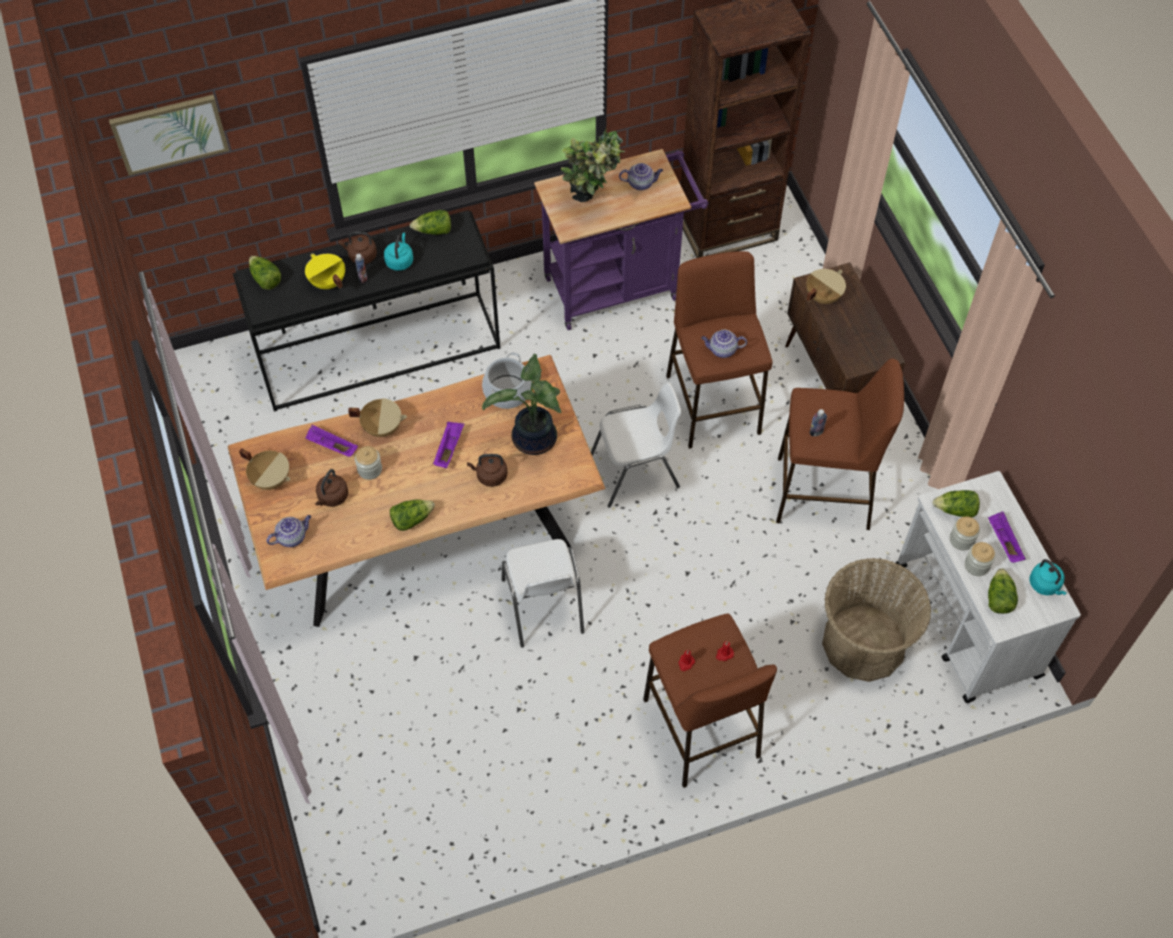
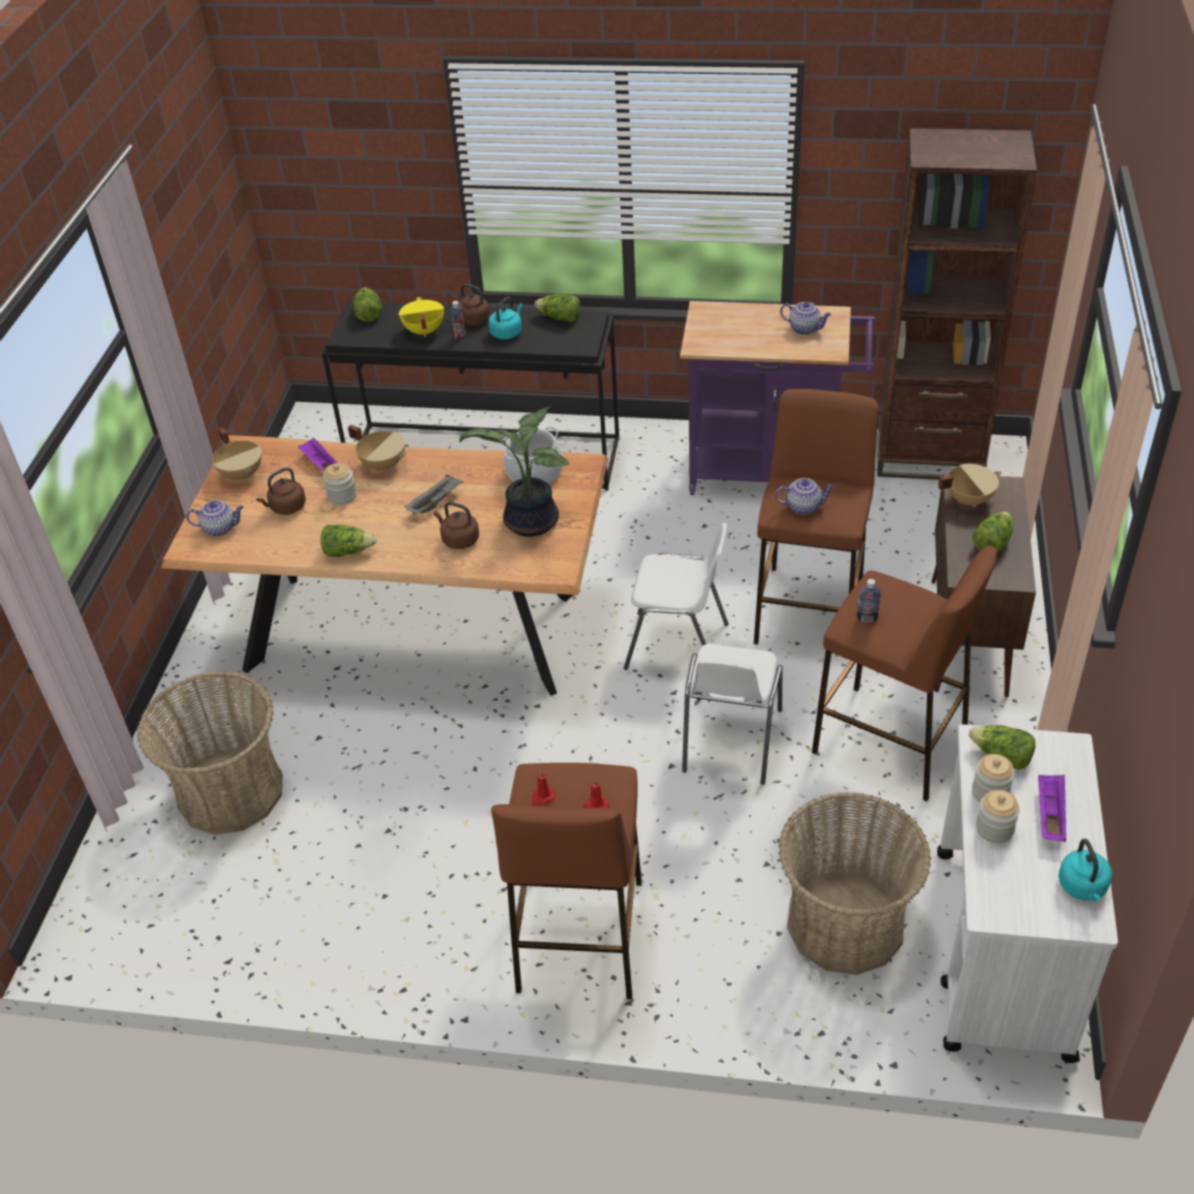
camera: 30 degrees right, 15 degrees down
(169, 133) = (302, 111): picture -> none
(378, 730) = (230, 791): none -> basket
(449, 448) = (435, 503): purple tray -> grey tray
(543, 607) = (486, 740): white chair -> white chair (730, 741)
(592, 209) = (735, 337): potted plant -> none
(722, 350) = (804, 506): teapot -> teapot turned 150 degrees clockwise
(998, 598) = (1004, 877): lettuce -> lettuce (992, 542)

